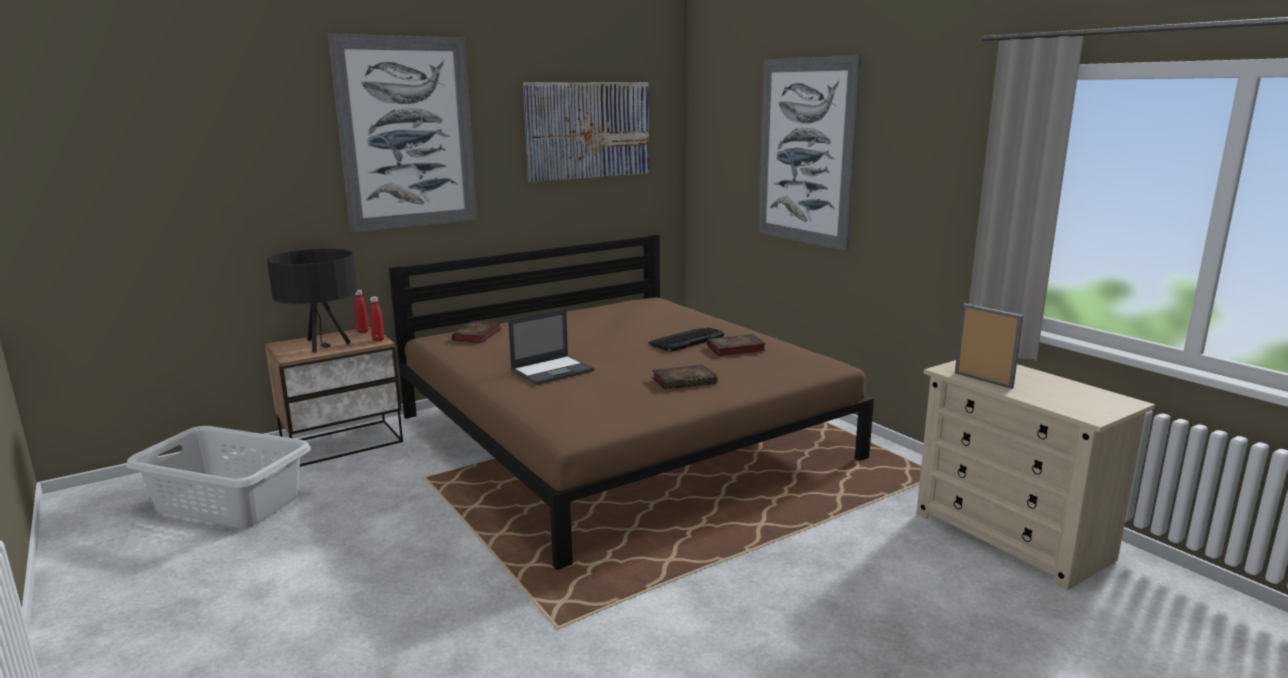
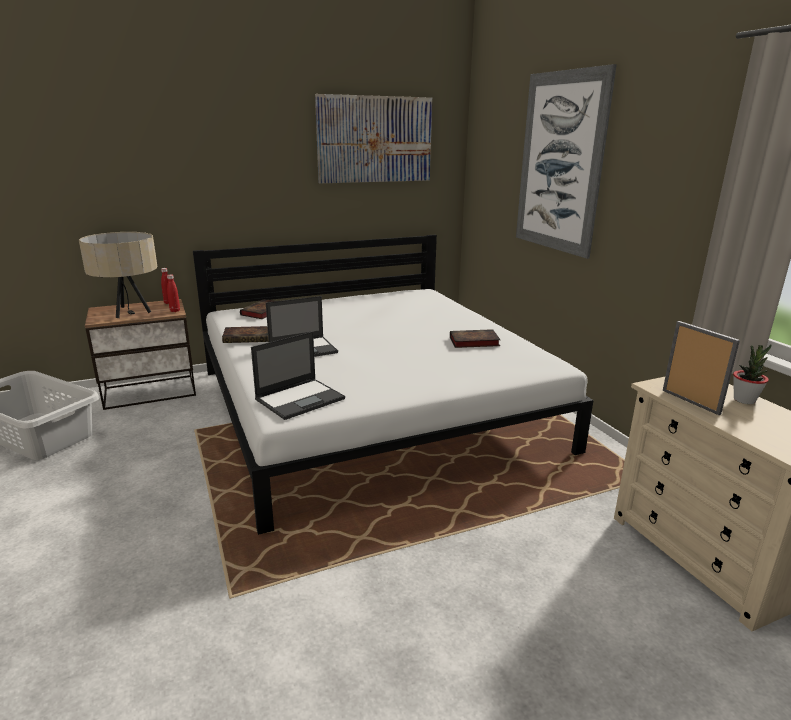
camera: 10 degrees right, 5 degrees up
(322, 345) = (129, 312): black table lamp -> beige table lamp
(407, 133) = (209, 136): picture -> none
(583, 418) = (301, 399): none -> laptop
(621, 436) = (372, 408): brown bed -> white bed
(685, 380) = (412, 369): book -> book (248, 337)
(686, 340) = (434, 330): keyboard -> none
(1029, 375) = (744, 400): none -> potted plant

